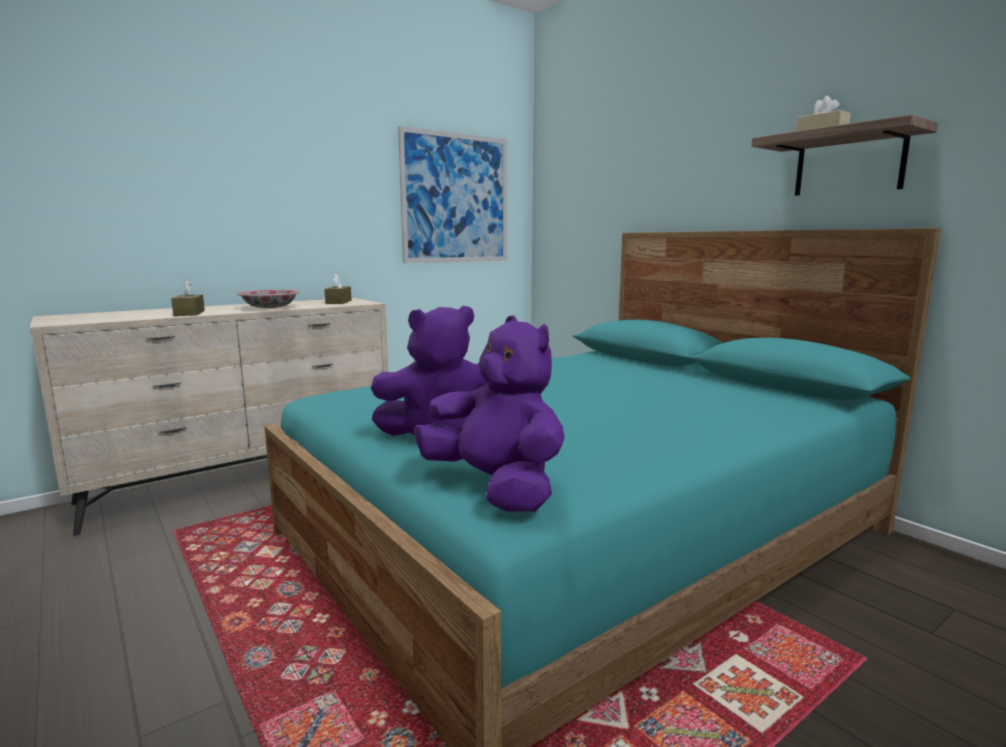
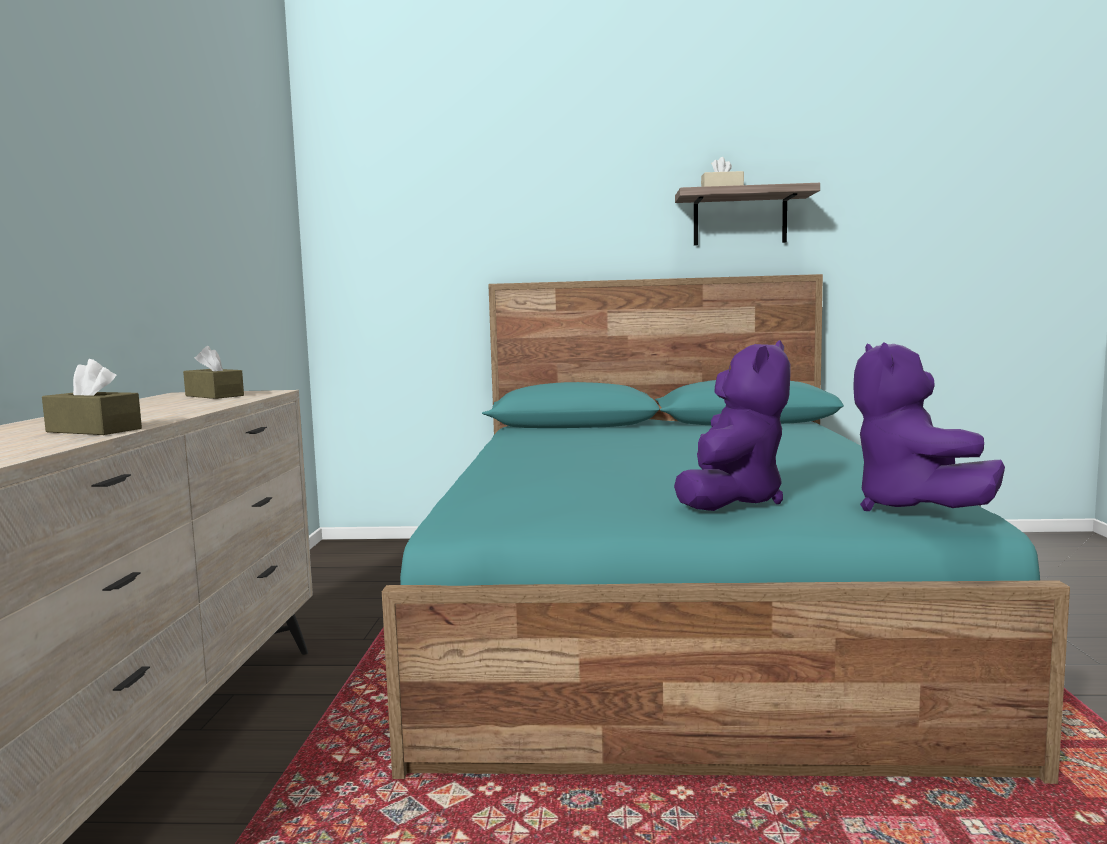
camera: 50 degrees left, 5 degrees down
(269, 308) = (173, 410): bowl -> none
(456, 199) = (247, 232): picture -> none
(496, 488) = (912, 509): purple plush toy -> purple plush toy turned 90 degrees counterclockwise

